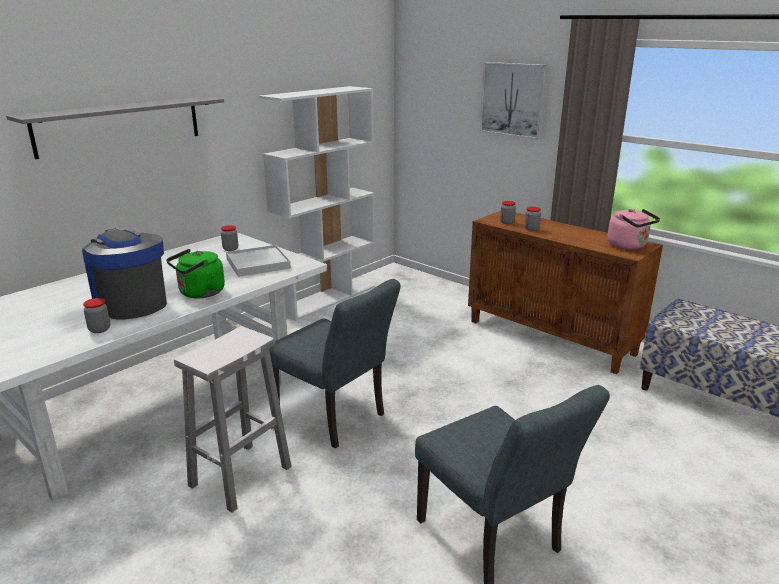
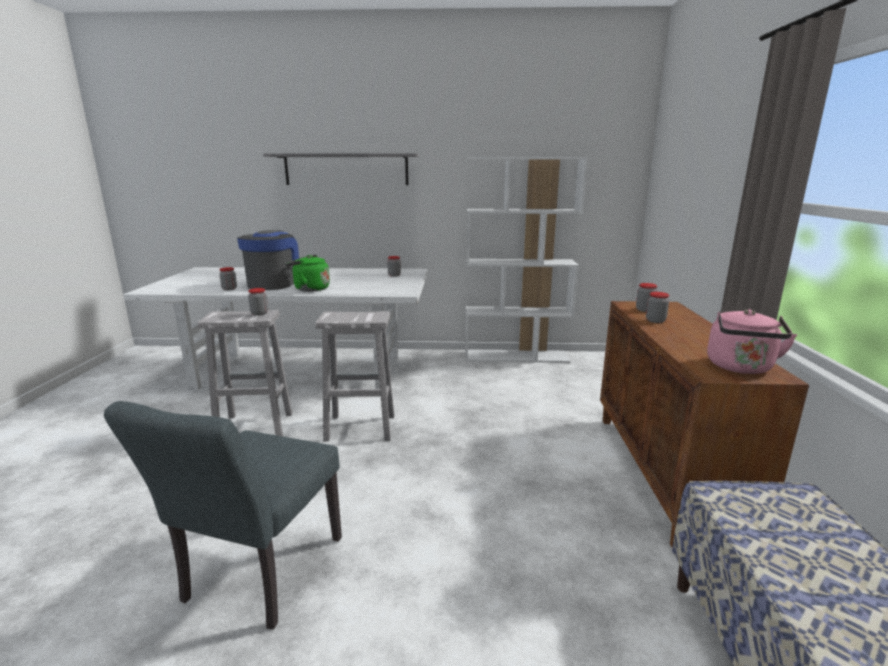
camera: 50 degrees right, 5 degrees down
(239, 337) = (259, 313): none -> jar
(258, 264) = (382, 285): white tray -> none
(335, 418) = (359, 428): grey chair -> white stool
(513, 99) = (723, 165): picture -> none

